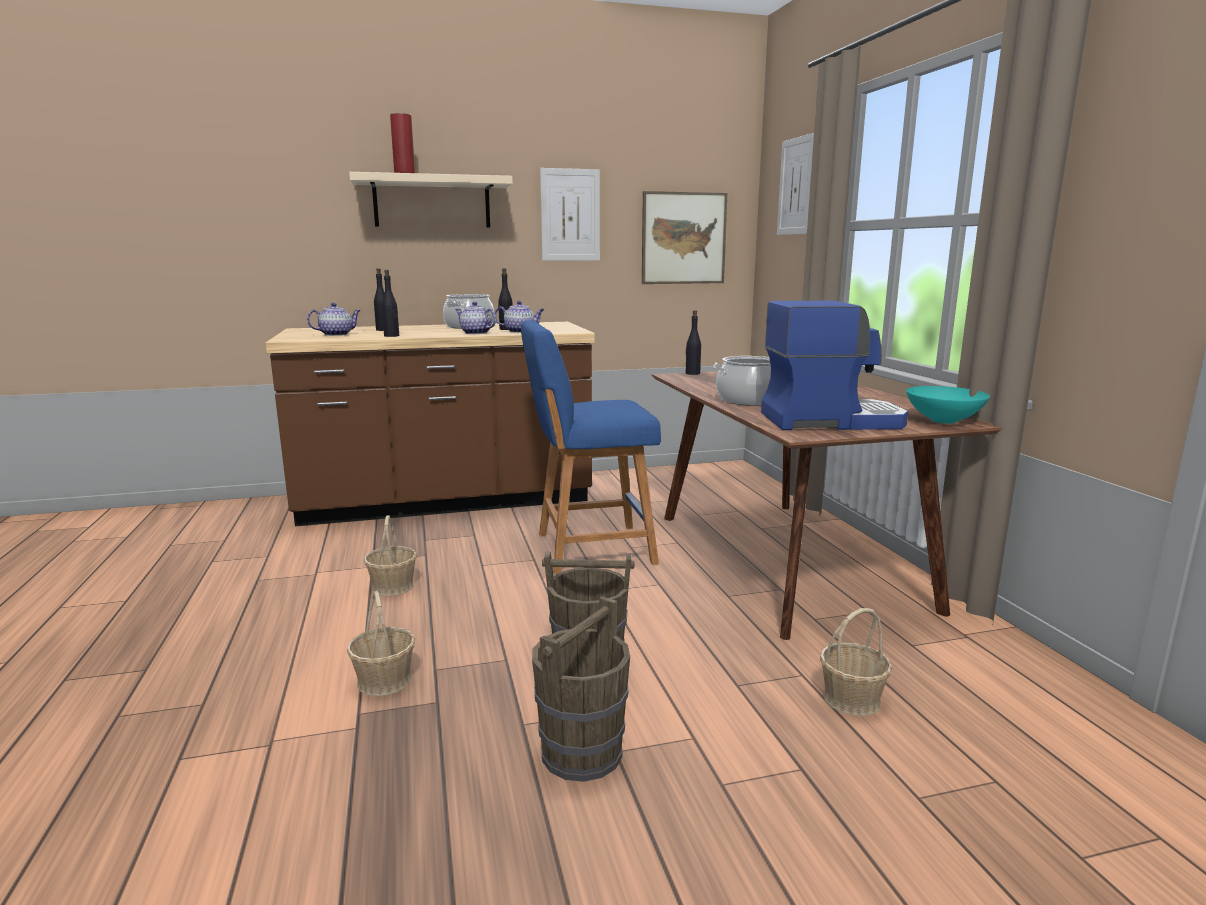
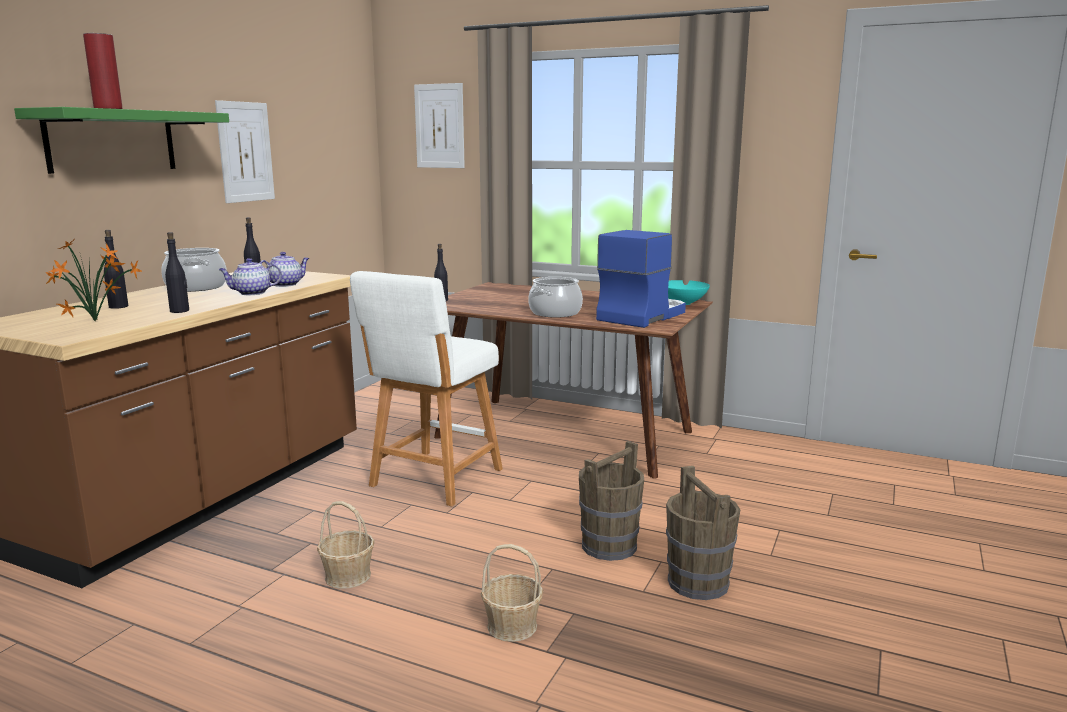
camera: 50 degrees left, 0 degrees up
(337, 334) = (97, 321): teapot -> potted plant
(432, 203) = (112, 141): beige shelf -> green shelf
(588, 549) = (433, 480): blue stool -> white stool
(684, 238) = (333, 172): picture -> none
(852, 699) = (736, 490): basket -> none

